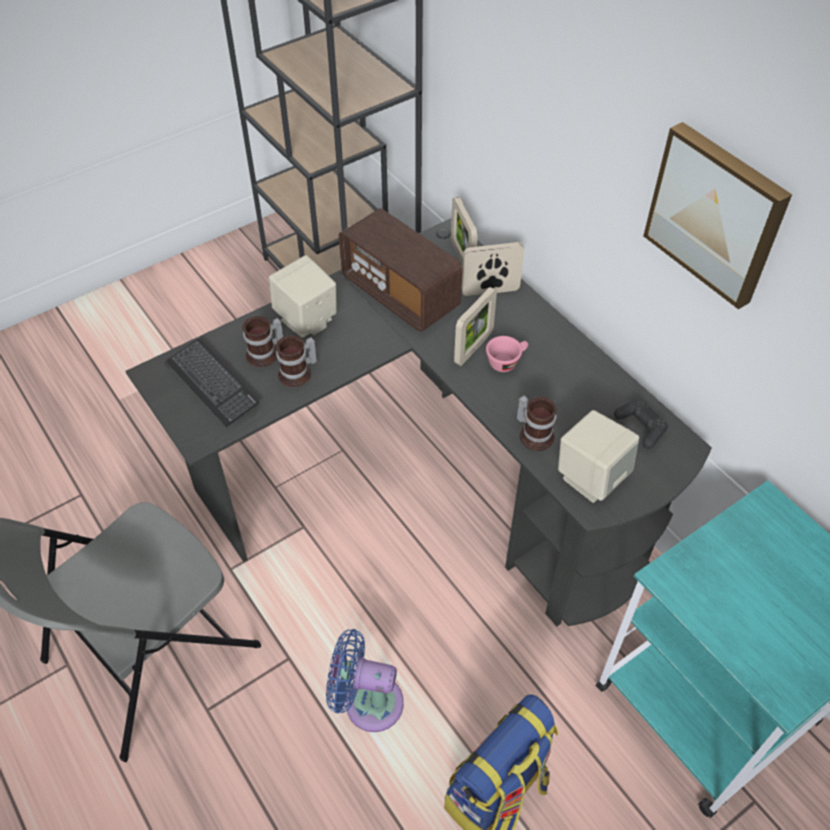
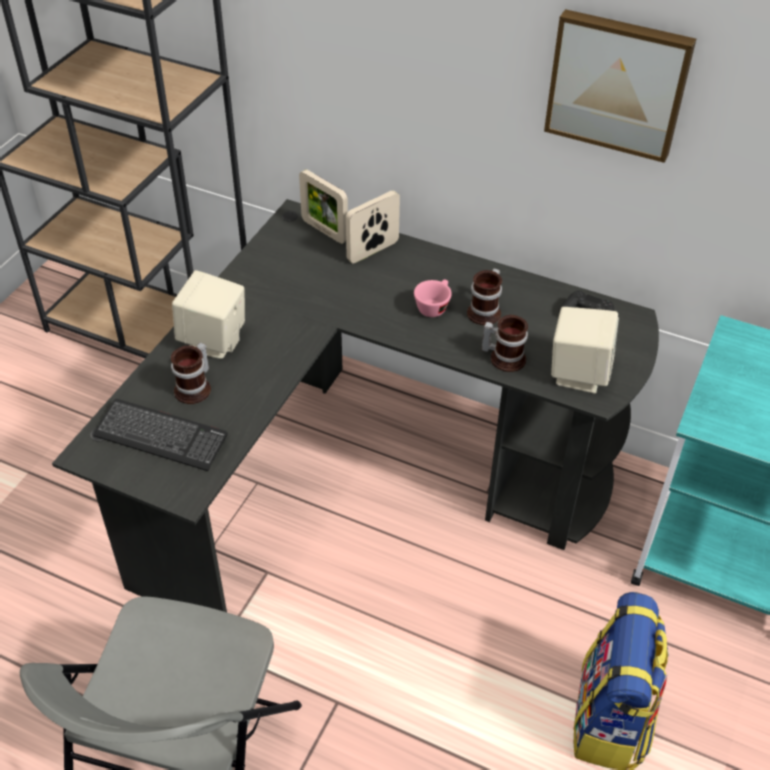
camera: 30 degrees left, 5 degrees down
(298, 374) = (244, 393): mug -> mug (486, 312)
(367, 701) = (441, 702): blue fan -> none
(400, 294) = (289, 284): radio -> none
(473, 348) = (395, 305): picture frame -> none

